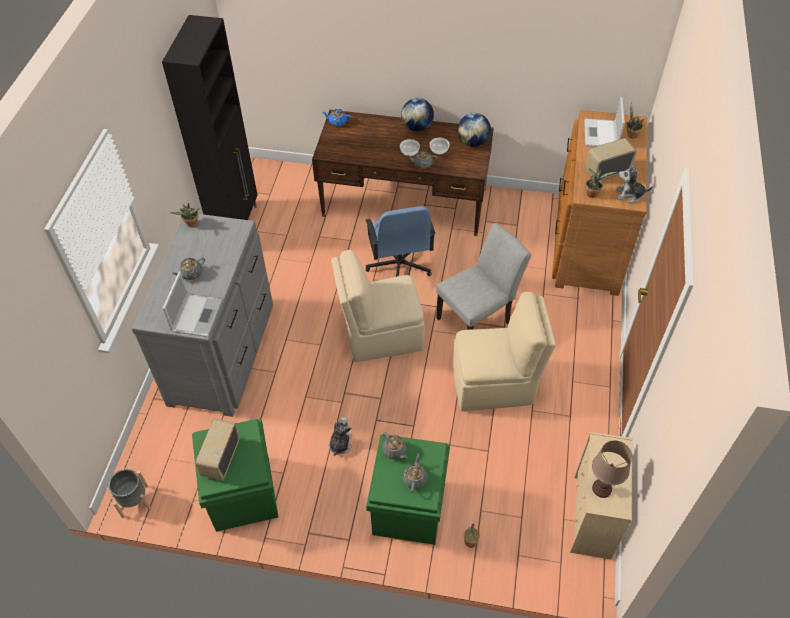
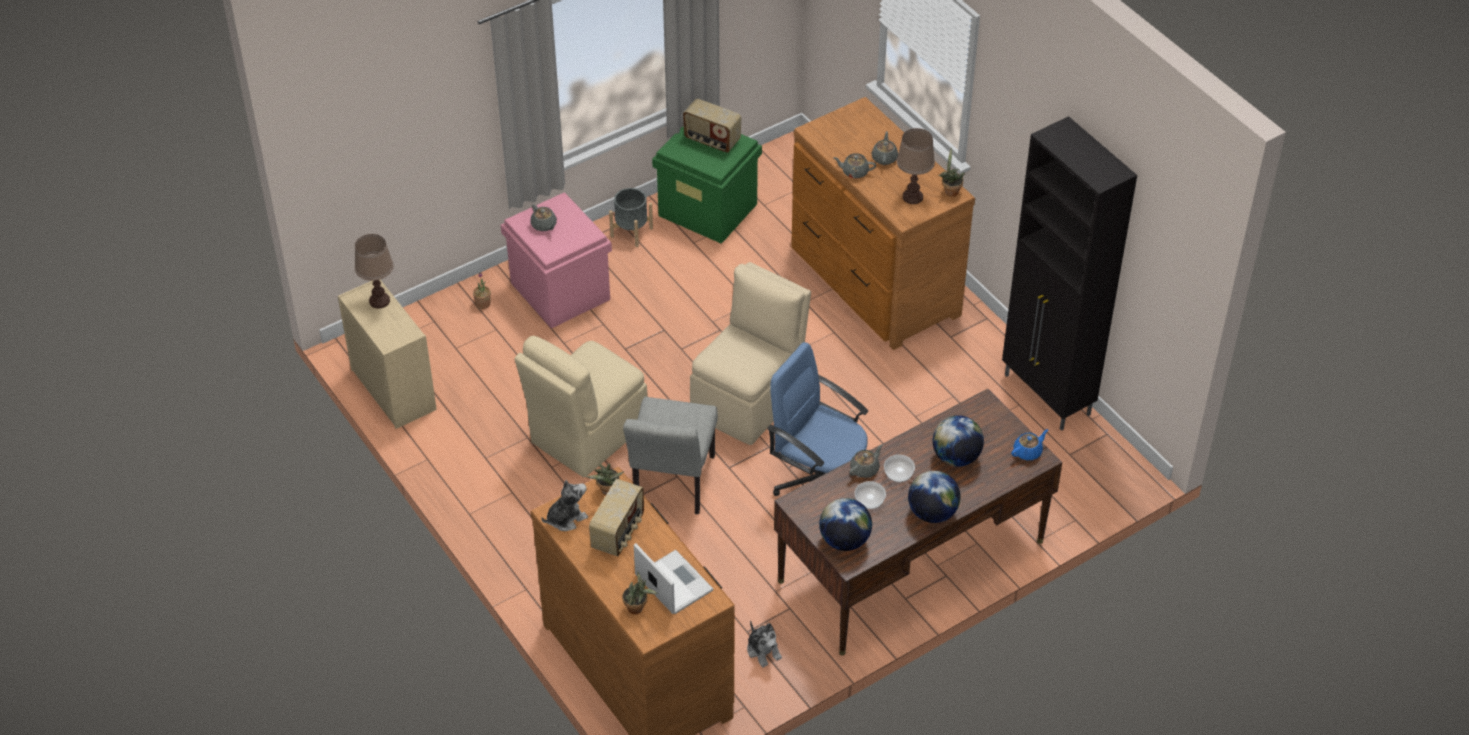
camera: 135 degrees right, 5 degrees down
(134, 501) = (783, 151): grey planter -> grey planter (631, 232)
(197, 314) = (830, 136): laptop -> none
(216, 237) = (912, 197): none -> brown table lamp
(221, 458) = (711, 140): radio -> radio turned 150 degrees clockwise
(224, 353) = (873, 282): grey dresser -> brown dresser
(340, 444) = (672, 292): plush toy -> plush toy (763, 650)
(372, 141) = (956, 457): none -> globe
(395, 451) = (582, 231): grey teapot -> grey teapot (854, 172)
(409, 508) = (559, 291): green storage box -> pink storage box

